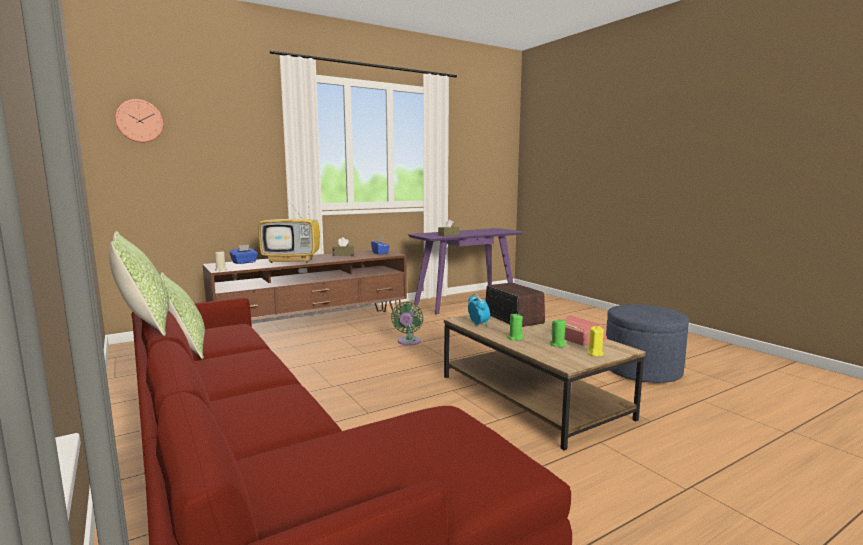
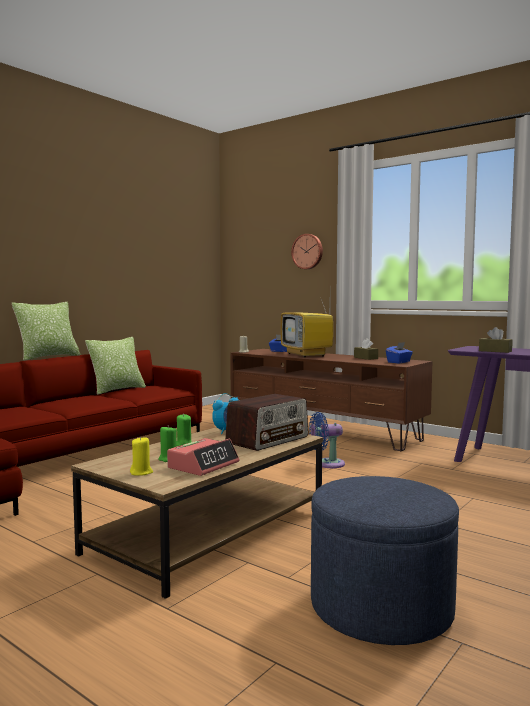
camera: 70 degrees right, 5 degrees down
(139, 121) = (248, 231): wall clock -> wall clock (308, 251)
(408, 342) = (327, 464): green fan -> blue fan

